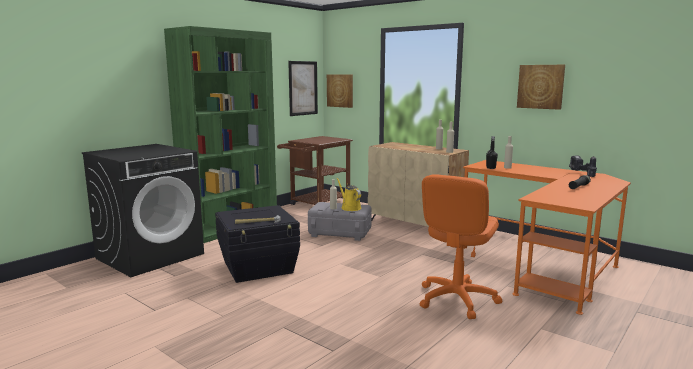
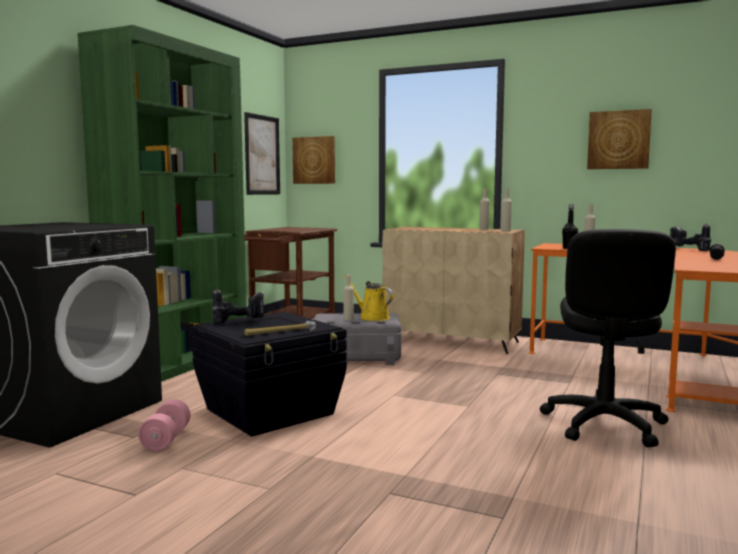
camera: 15 degrees left, 5 degrees down
(190, 279) = (166, 439): none -> pink dumbbell
(244, 211) = (240, 321): none -> power drill
(456, 299) = (603, 424): orange office chair -> black office chair

